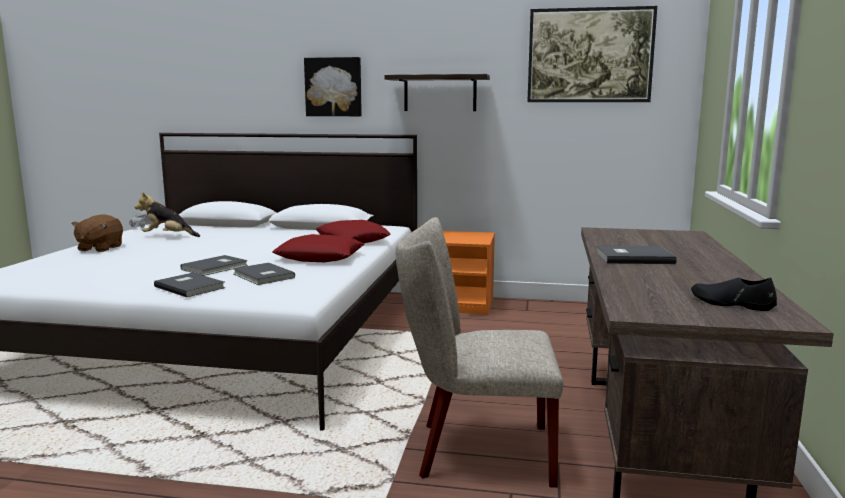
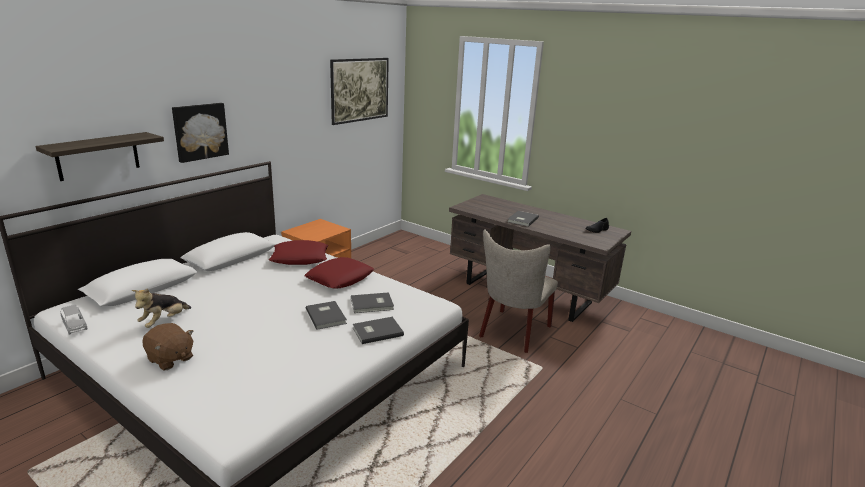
camera: 65 degrees left, 10 degrees up
(440, 93) = (281, 125): shelf -> shelf (98, 156)

